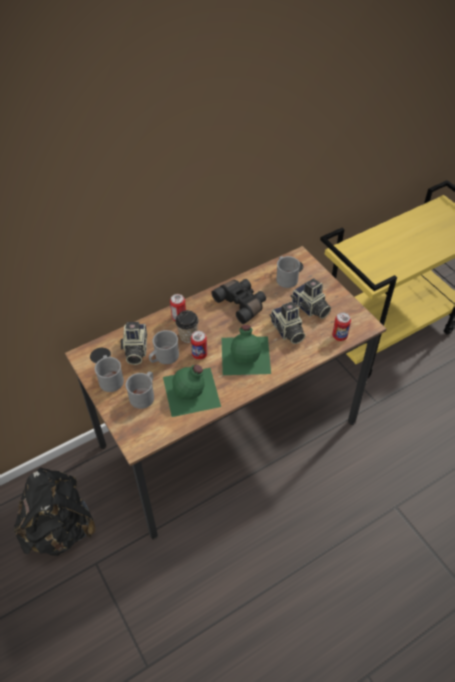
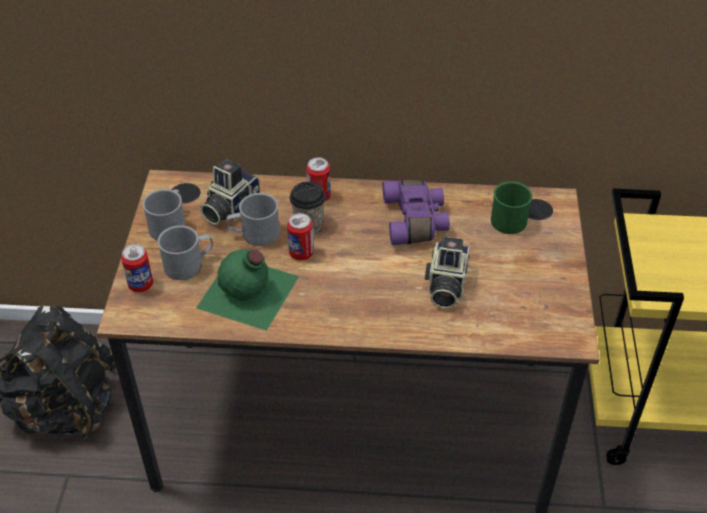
camera: 35 degrees right, 5 degrees down
(242, 304) = (416, 221): black binoculars -> purple binoculars
(246, 354) = (361, 286): green bottle -> none
(285, 277) = (509, 217): grey mug -> green mug
(310, 308) = (507, 274): camera -> none
(339, 336) = (515, 332): can -> can (140, 285)

